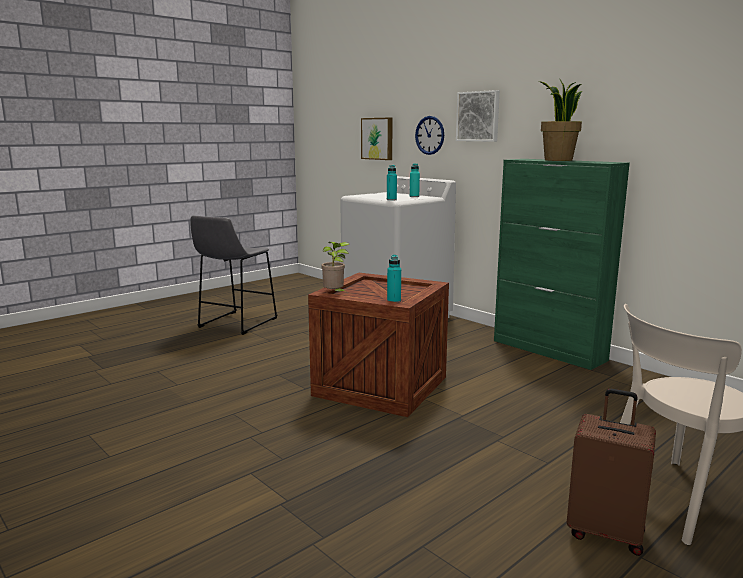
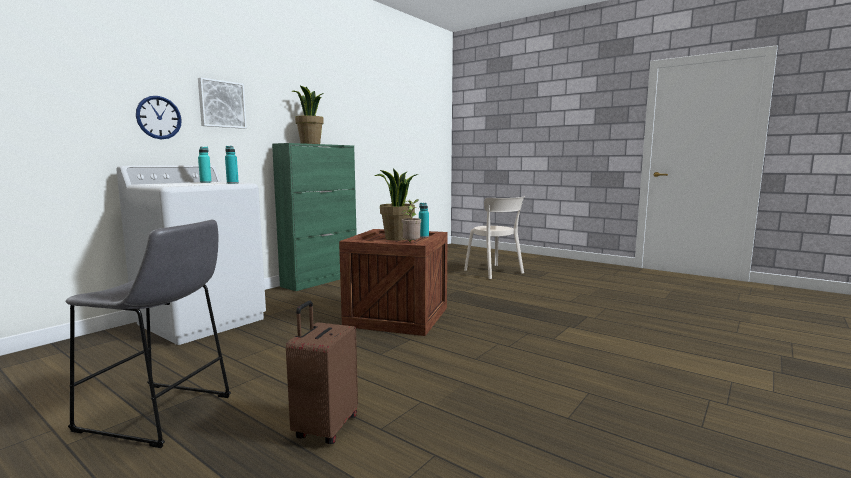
camera: 100 degrees left, 5 degrees down
(378, 138) = (54, 115): picture -> none
(383, 291) = (397, 238): none -> potted plant
(606, 532) = (527, 280): brown suitcase -> brown suitcase (325, 428)

